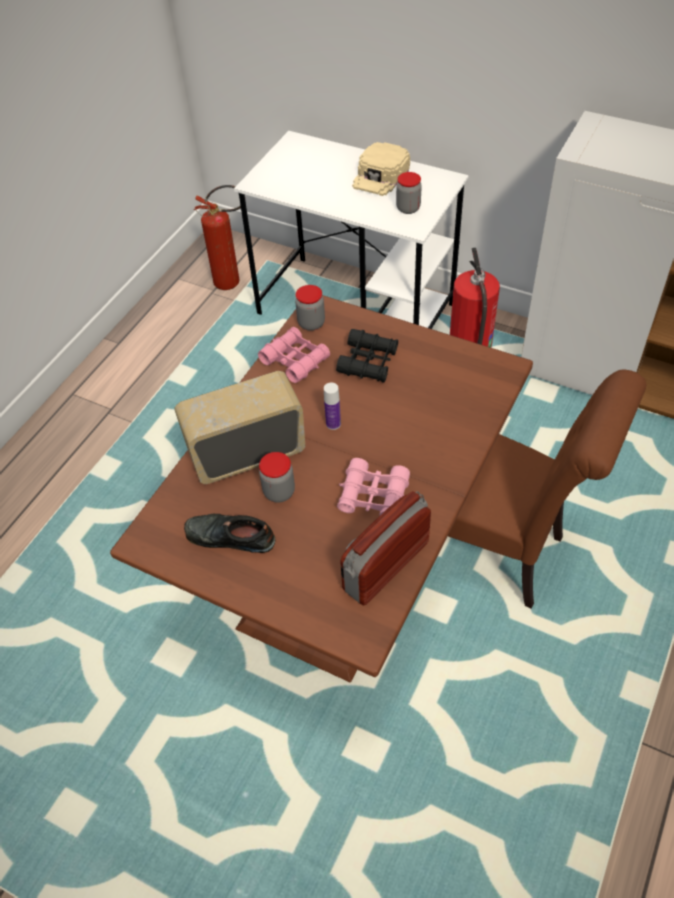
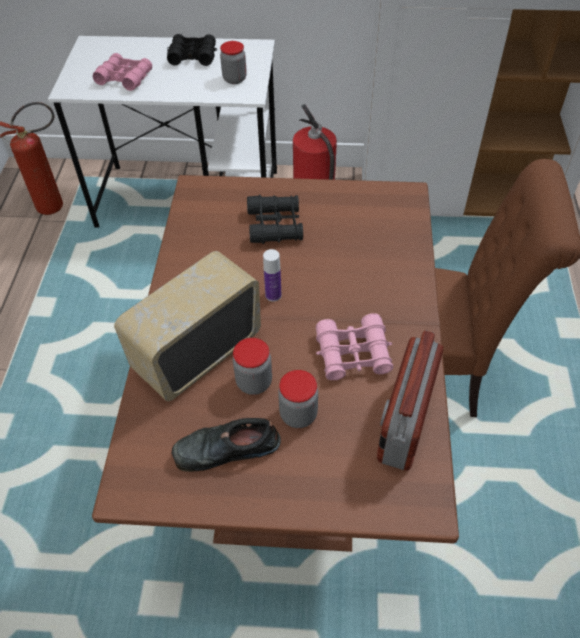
camera: 25 degrees left, 0 degrees up
(295, 360) = (200, 244): pink binoculars -> pink binoculars (124, 78)
(311, 323) = (198, 204): jar -> jar (298, 414)
(381, 175) = (192, 56): beige cap -> black binoculars

